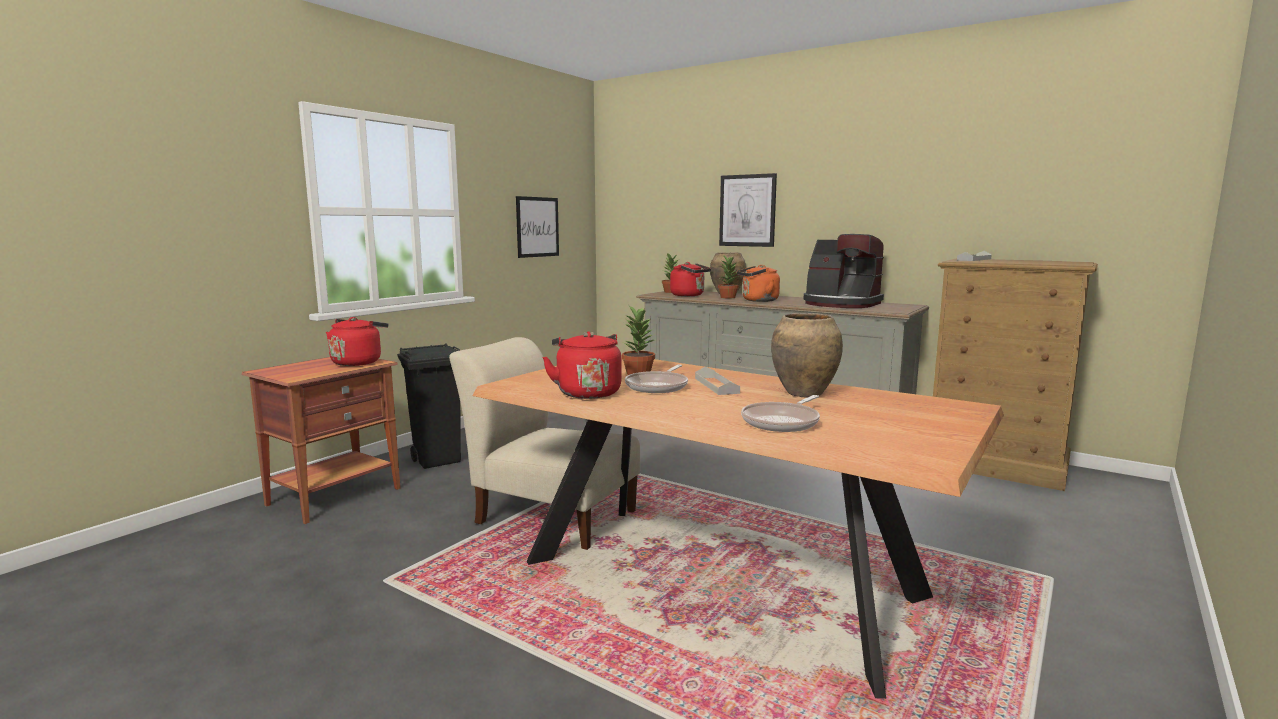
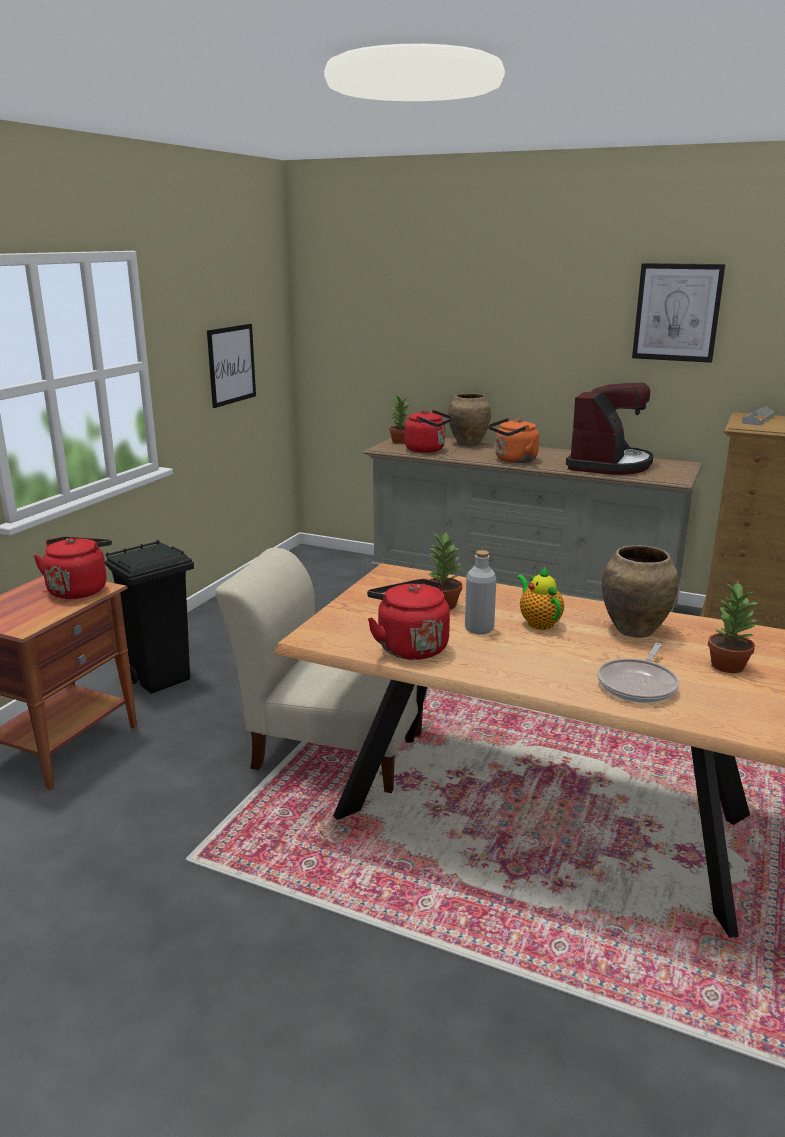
camera: 10 degrees left, 10 degrees up
(658, 386) = (479, 629): frying pan -> grey bottle
(716, 385) = (538, 622): grey tray -> teapot
(727, 297) = (474, 453): potted plant -> potted plant (727, 665)
(747, 210) = (491, 343): picture -> picture (677, 312)
(841, 304) = (608, 464): coffee machine -> coffee machine turned 90 degrees counterclockwise

